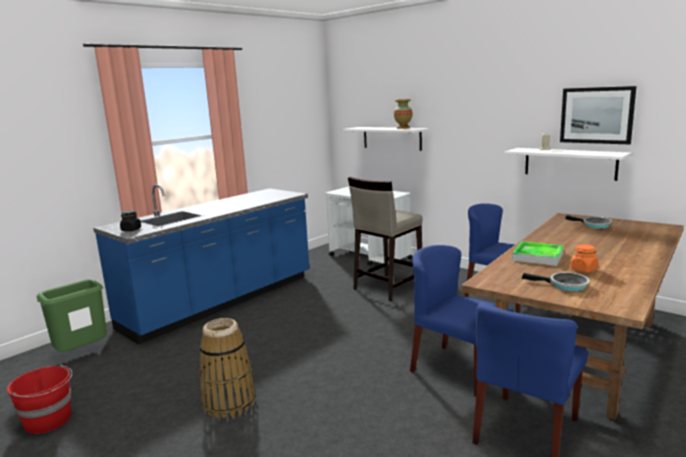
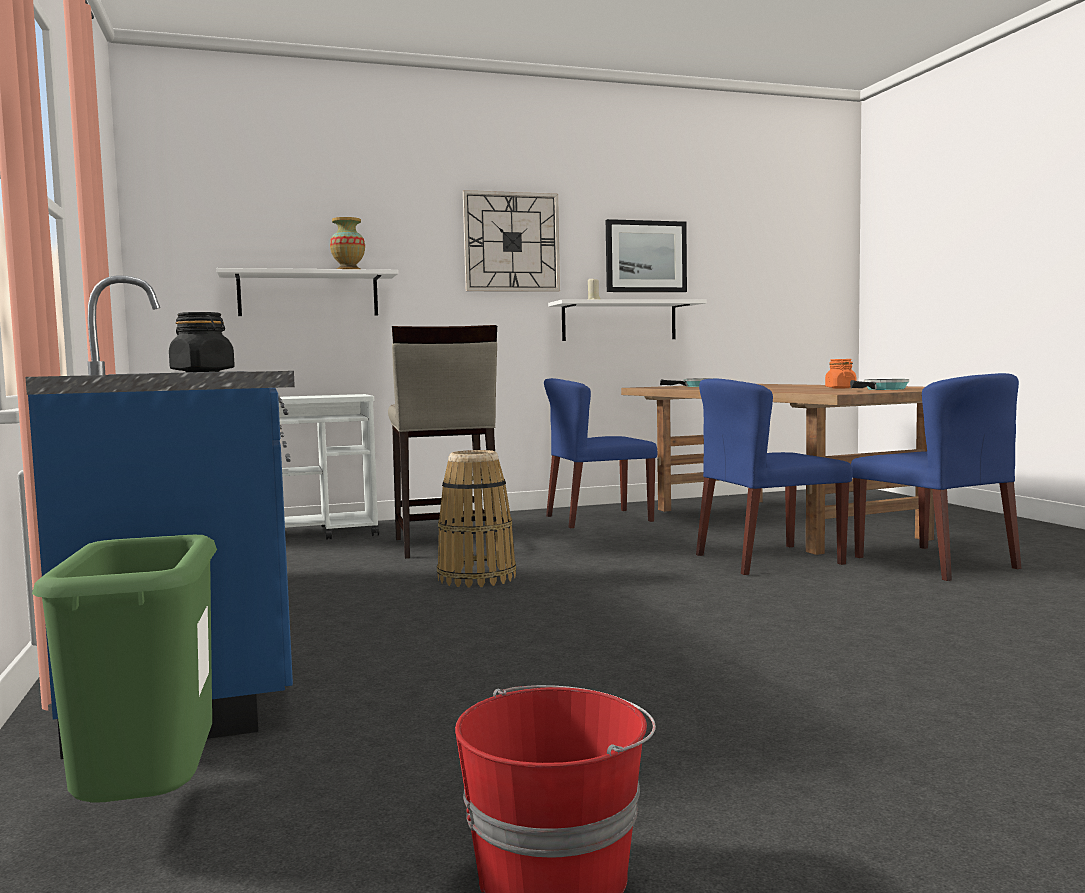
camera: 60 degrees left, 10 degrees down
(229, 402) = (708, 672): basket -> basket (477, 577)
(495, 107) = (511, 242): none -> wall clock
(538, 256) = (776, 389): tray -> none

